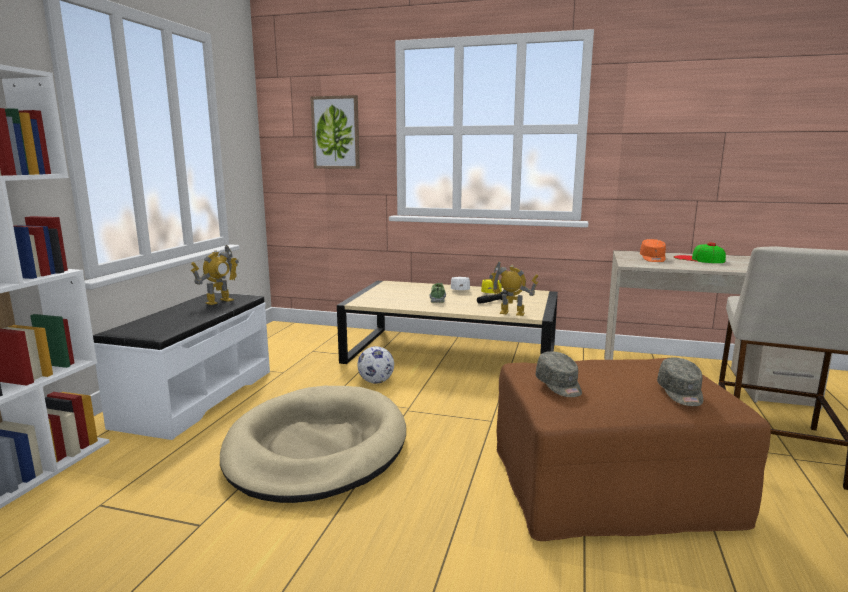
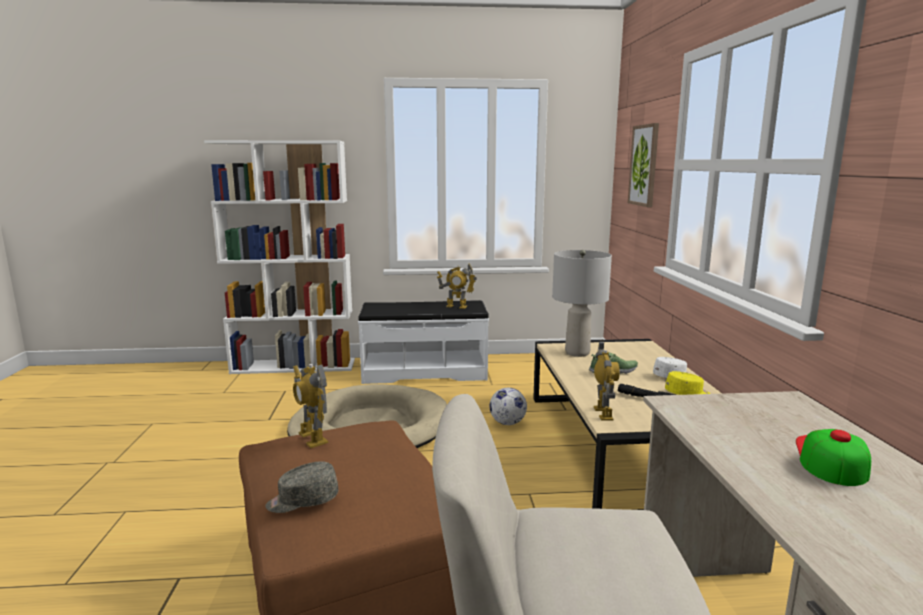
camera: 70 degrees right, 0 degrees up
(385, 299) = (577, 352): none -> grey table lamp
(559, 385) = (312, 438): grey cap -> toy robot
(653, 259) = (757, 418): orange cap -> none

